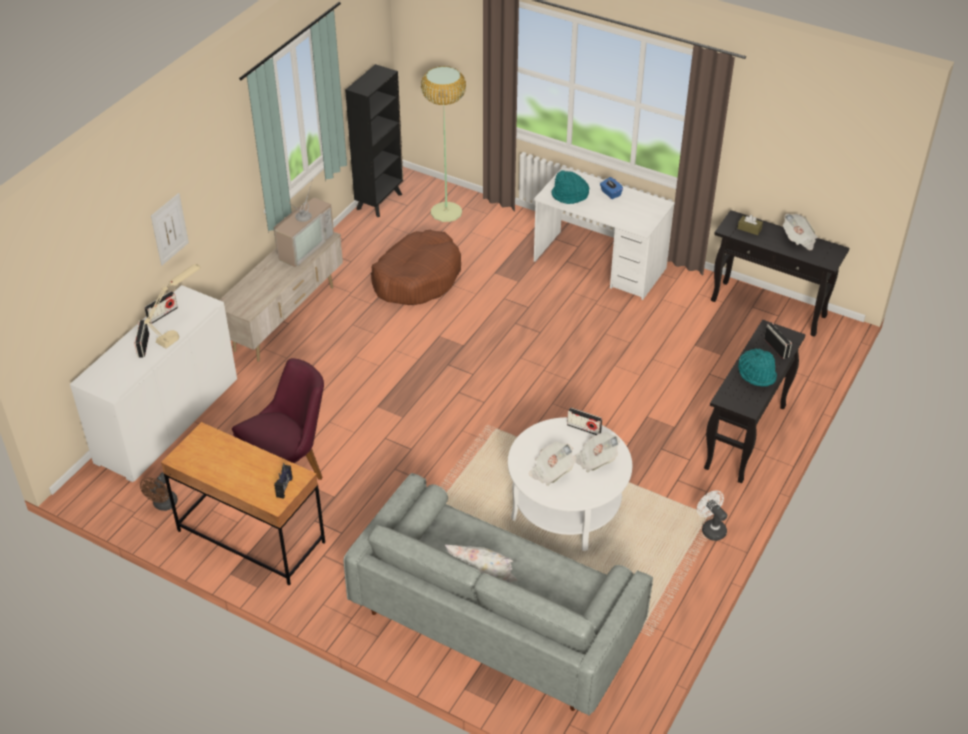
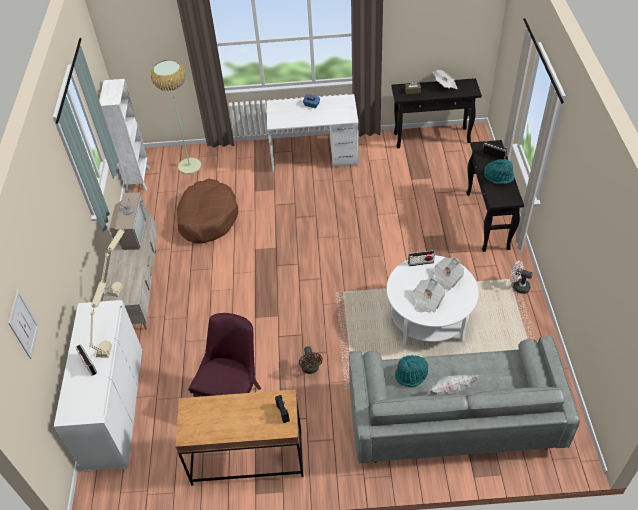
camera: 30 degrees left, 5 degrees up
(162, 314) = (83, 333): radio -> none
(163, 505) = (164, 472): brown fan -> brown fan (311, 369)
(169, 229) = (56, 265): picture -> picture (23, 324)
(251, 290) = (121, 281): none -> beige table lamp
(380, 201) = (138, 178): black bookcase -> white bookcase
(569, 196) = (288, 117): turquoise hat -> turquoise hat (411, 374)

